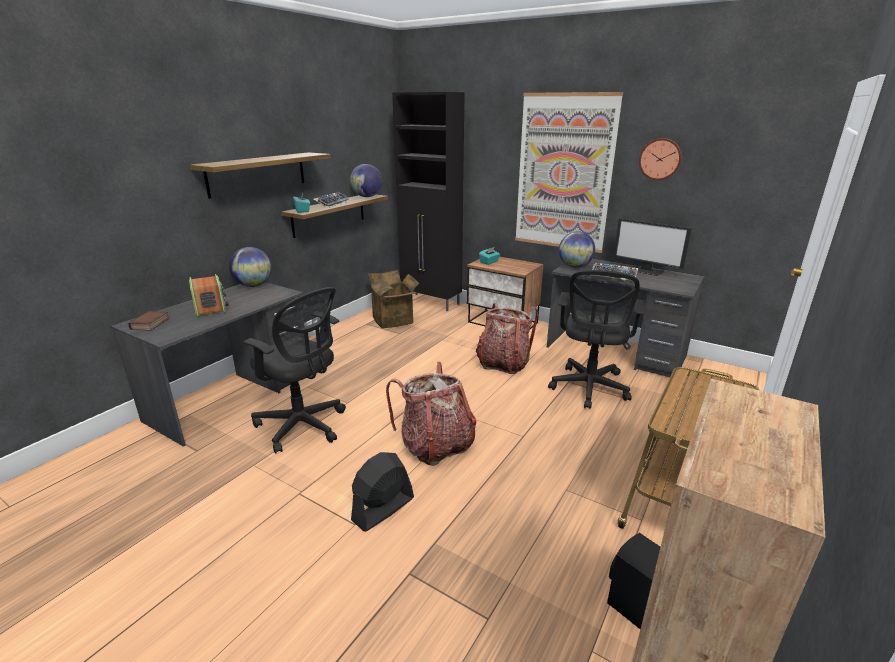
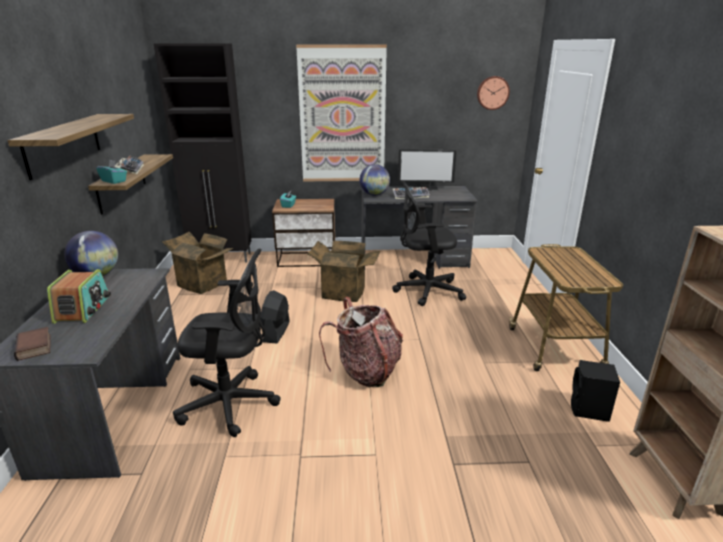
camera: 35 degrees left, 0 degrees up
(210, 307) = (83, 309): radio -> radio turned 60 degrees clockwise
(367, 197) = (153, 158): globe -> none
(383, 509) = (383, 433): black fan -> black fan (276, 332)
(503, 363) = (345, 291): backpack -> cardboard box
(589, 389) = (425, 291): black office chair -> black office chair turned 105 degrees clockwise
(660, 159) = (422, 98): wall clock -> wall clock (492, 93)

